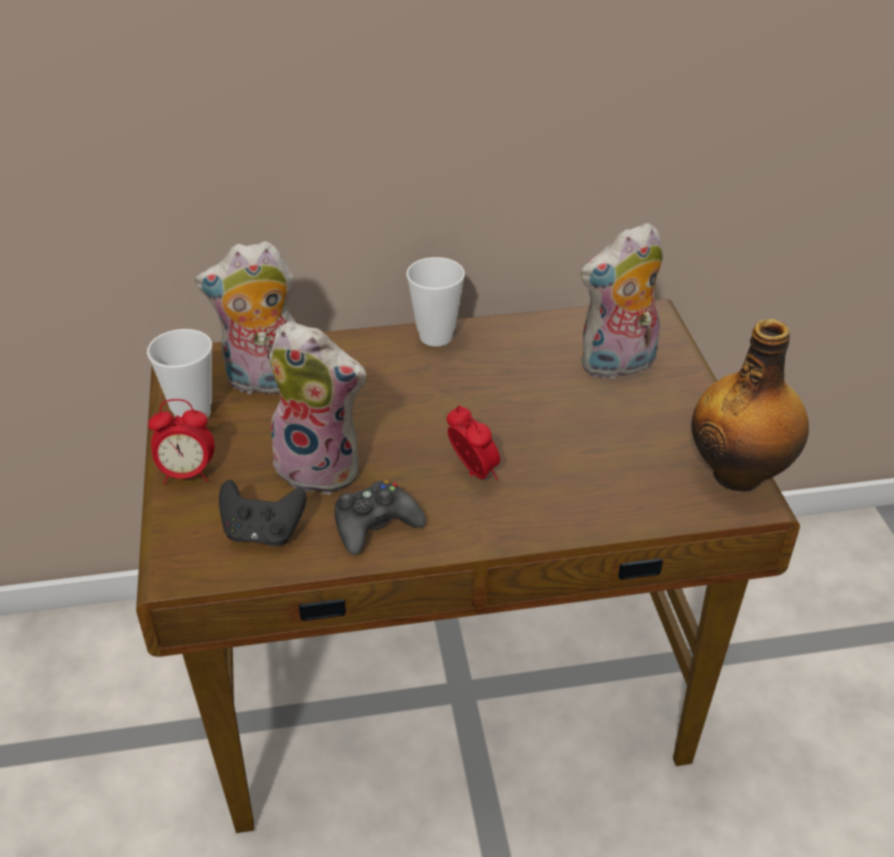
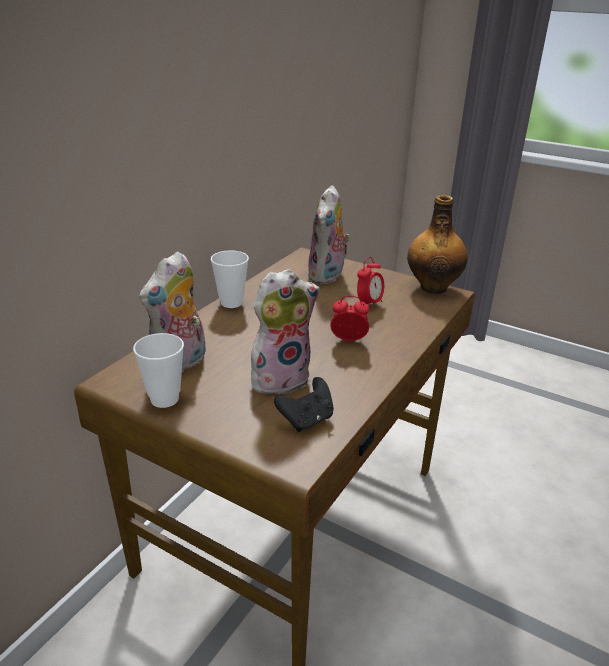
camera: 50 degrees left, 10 degrees down
(187, 474) = (217, 424): alarm clock -> alarm clock (369, 304)
(375, 525) = (348, 383): black game controller -> none

